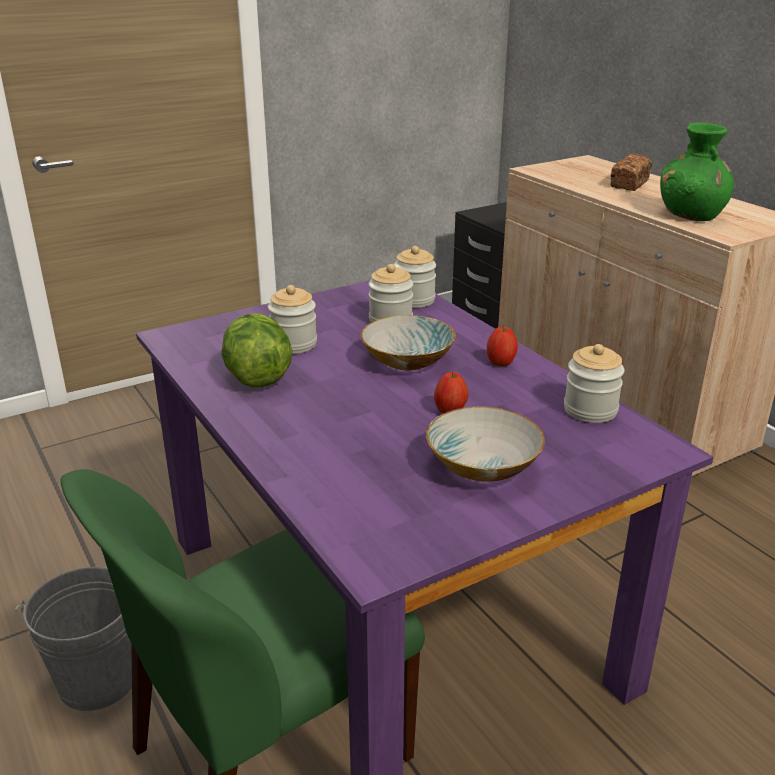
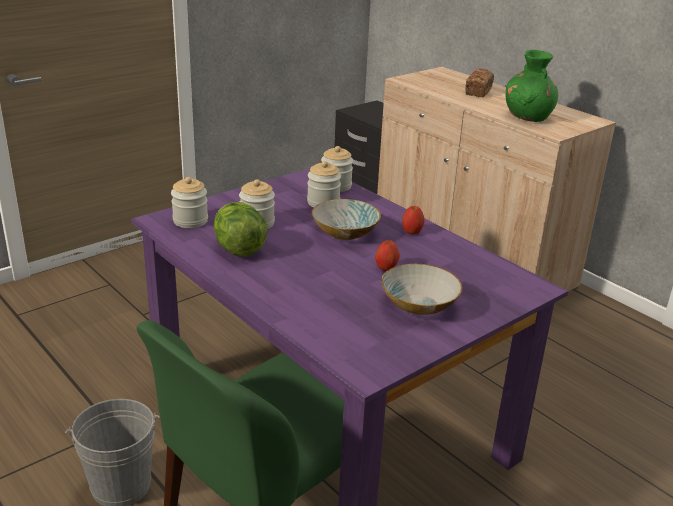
camera: 10 degrees left, 0 degrees up
(590, 410) = (481, 263): jar -> jar (190, 221)

